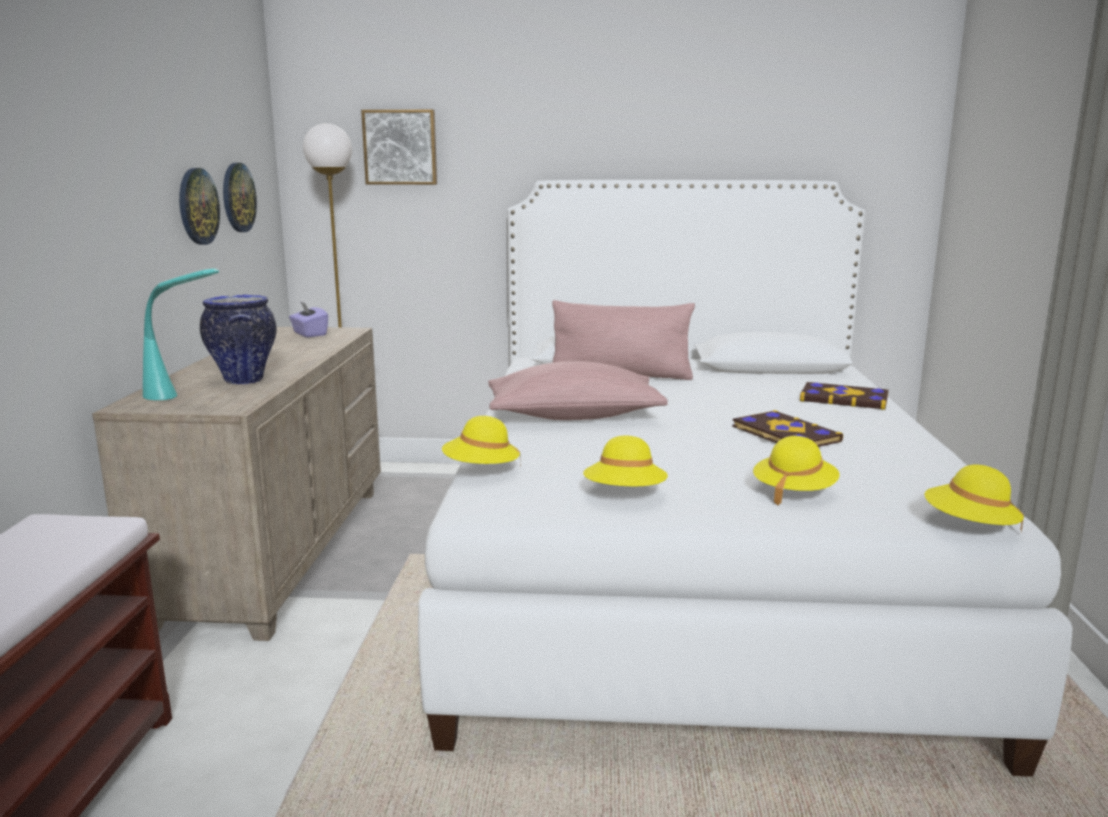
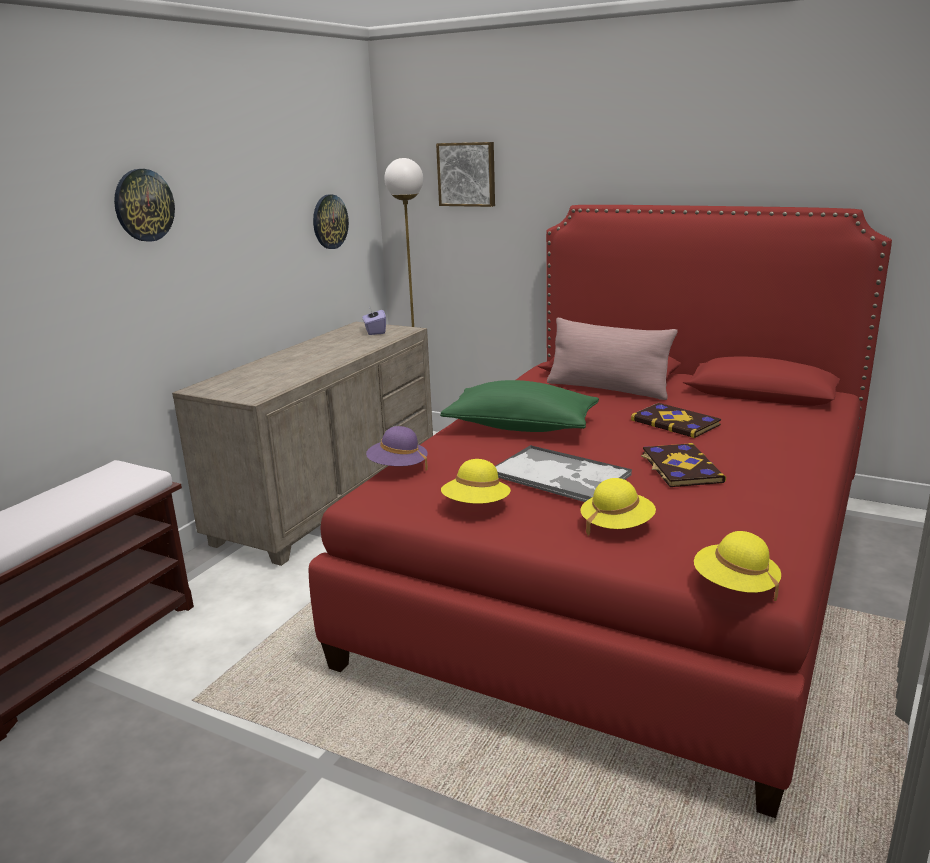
camera: 25 degrees right, 5 degrees up
(187, 402) = (232, 389): turquoise table lamp -> none
(197, 206) = (285, 234): wall clock -> wall clock (143, 205)
(243, 380) = (285, 373): vase -> none
(481, 470) = (398, 467): yellow hat -> purple hat
(574, 416) = (521, 427): pink pillow -> green pillow
(680, 454) = (560, 475): none -> tray
(689, 571) = (625, 571): white bed -> red bed
(844, 398) = (790, 436): book -> book (676, 422)

